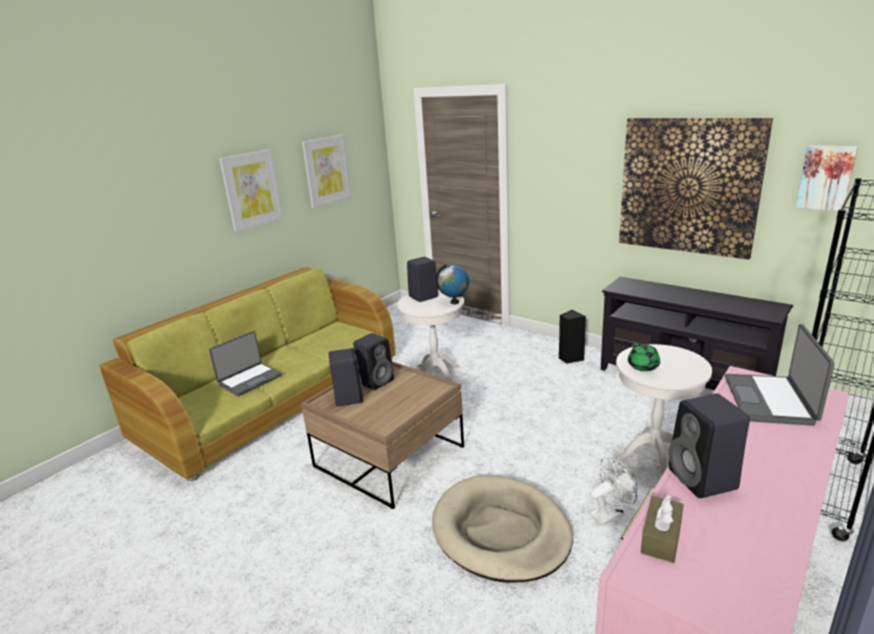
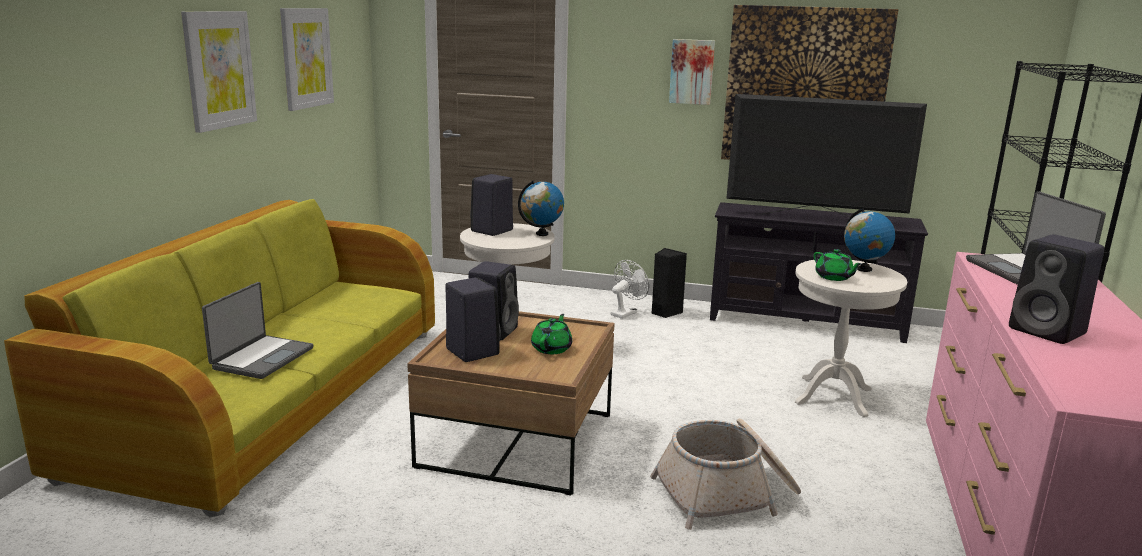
camera: 25 degrees left, 5 degrees down
(401, 402) = (552, 348): none -> green teapot
(501, 532) = (727, 494): beige dog bed -> basket
(610, 513) = (832, 454): white fan -> white fan (626, 313)
(661, 537) = (1069, 375): brown tissue box -> none
(680, 360) = (864, 269): none -> globe
(685, 299) = (814, 219): none -> television
(826, 177) = (951, 75): picture -> picture (692, 71)

